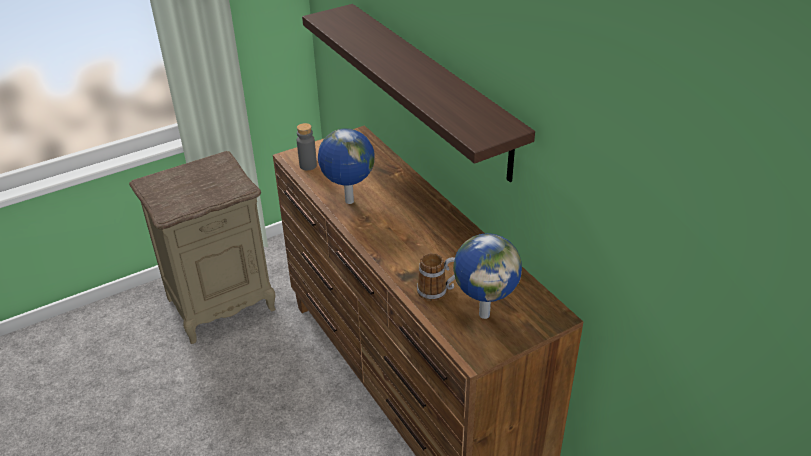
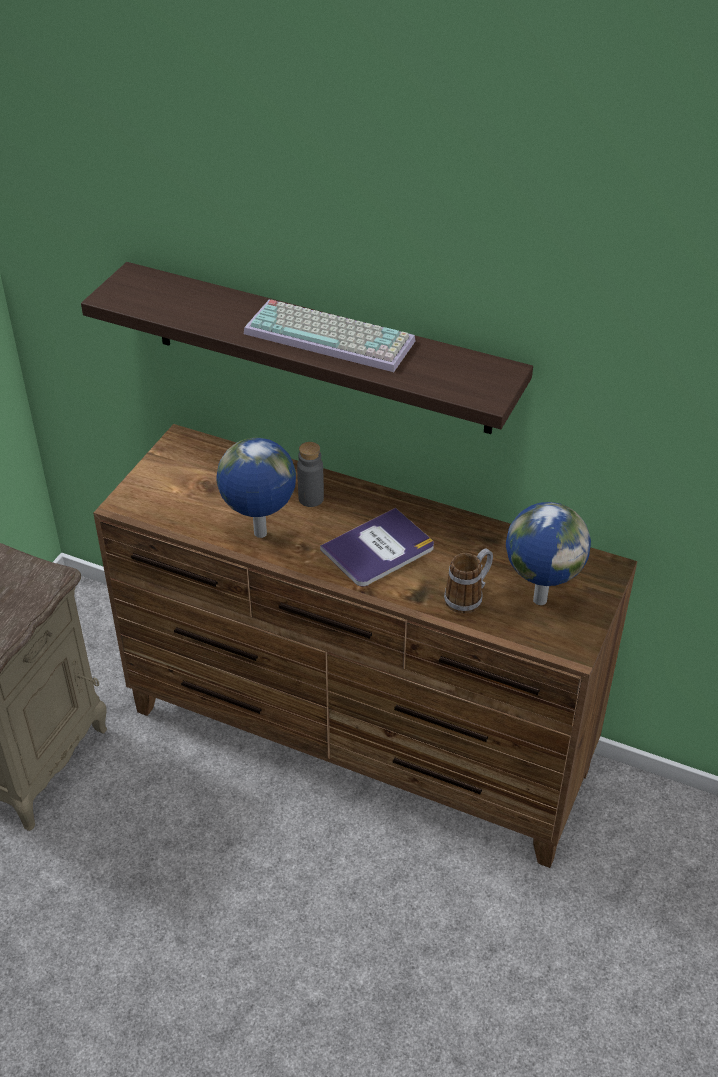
camera: 35 degrees left, 5 degrees up
(308, 165) = (158, 508): grey bottle -> grey bottle (311, 498)
(410, 238) = (378, 549): none -> book
(421, 73) = (332, 336): none -> keyboard

